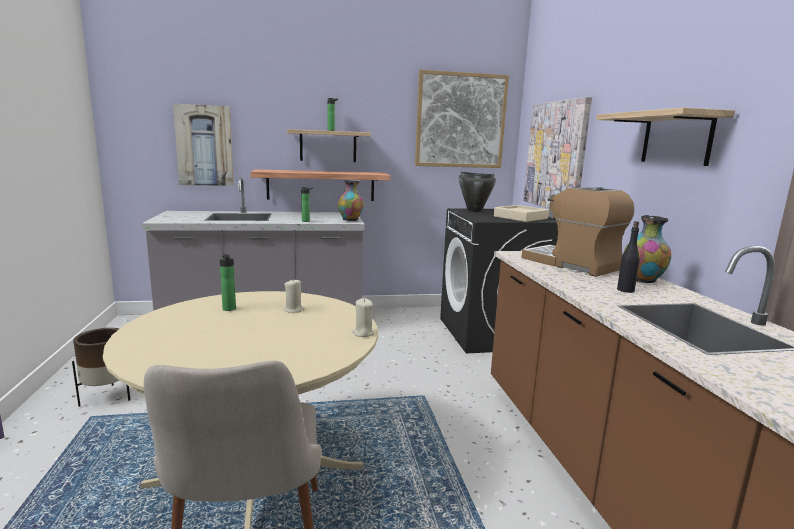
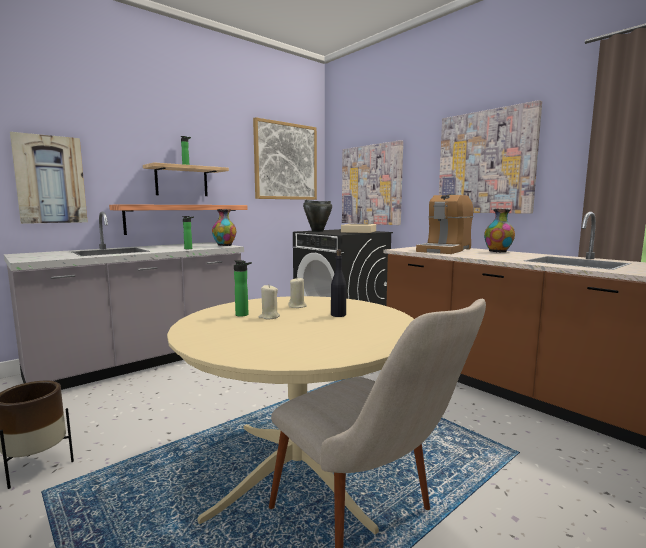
camera: 30 degrees left, 5 degrees down
(363, 333) = (382, 308): beige candle -> beige candle (269, 317)
(572, 264) = (445, 250): coffee machine -> coffee machine turned 75 degrees counterclockwise
(625, 290) = (505, 255): black bottle -> black bottle (338, 315)
(676, 138) = (486, 162): shelf -> picture

